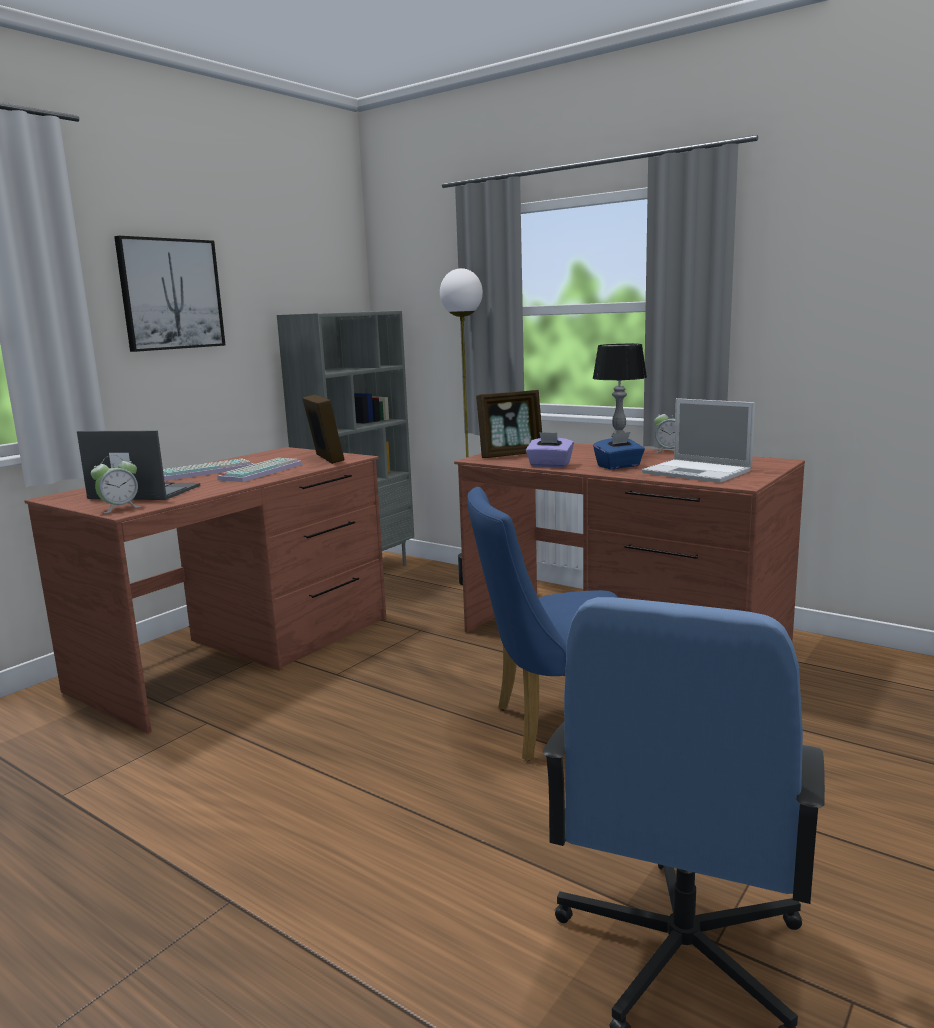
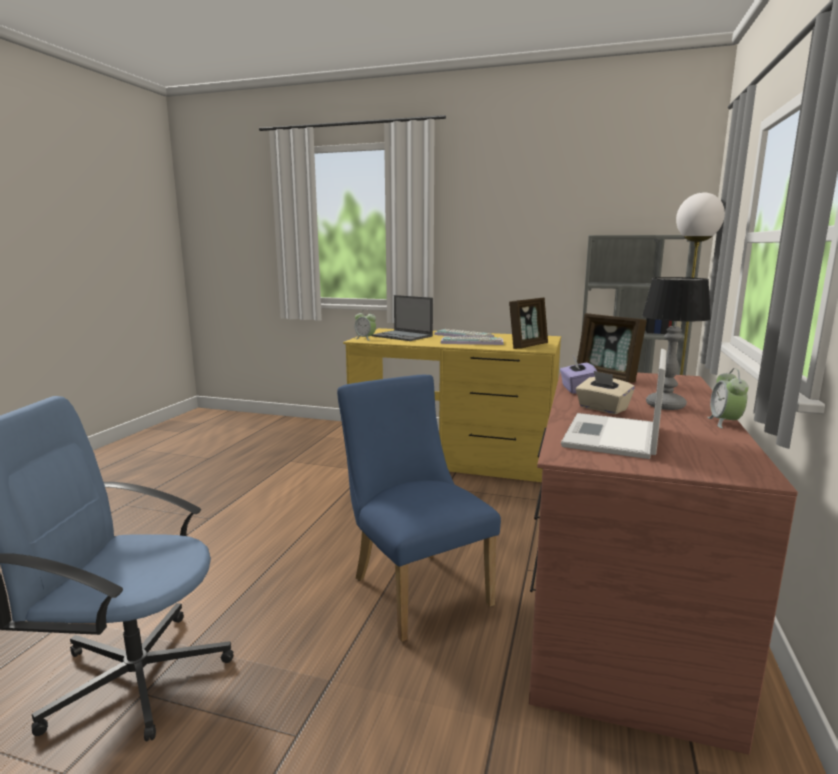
camera: 70 degrees right, 0 degrees up
(143, 492) = (403, 336): laptop -> laptop turned 135 degrees clockwise
(171, 294) = (502, 220): picture -> none
(239, 652) = (454, 455): brown desk -> yellow desk
(619, 466) = (602, 408): blue tissue box -> beige tissue box

